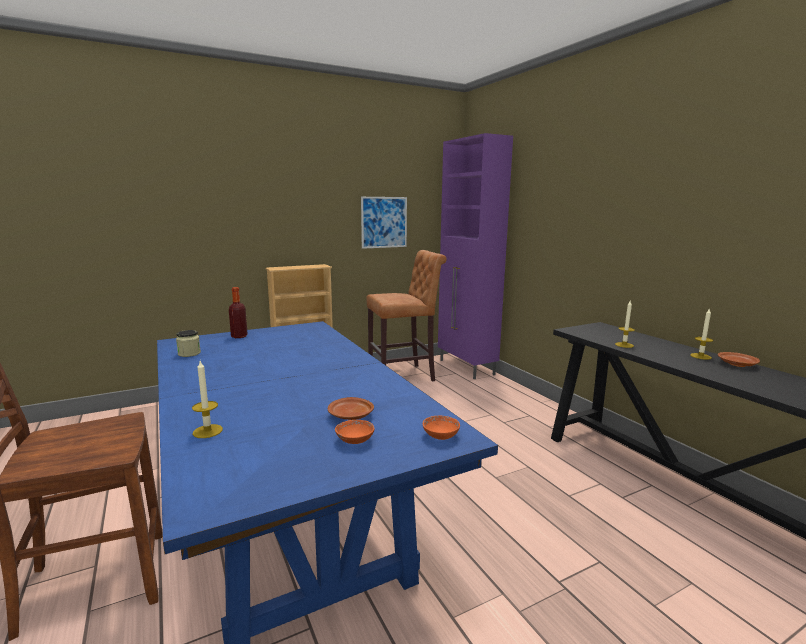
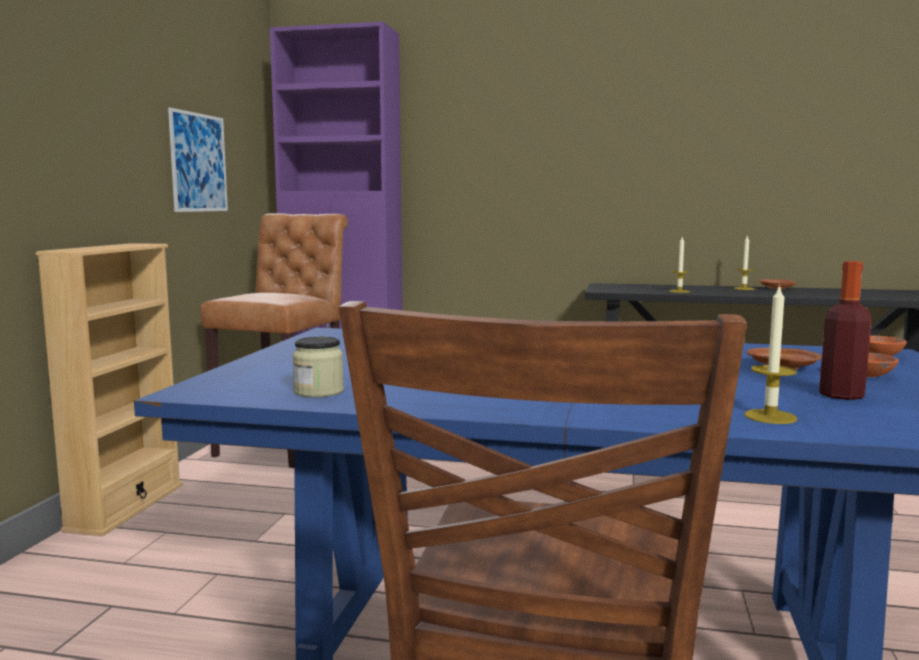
camera: 50 degrees left, 5 degrees down
(239, 336) = (283, 362): bottle -> bottle (841, 395)

